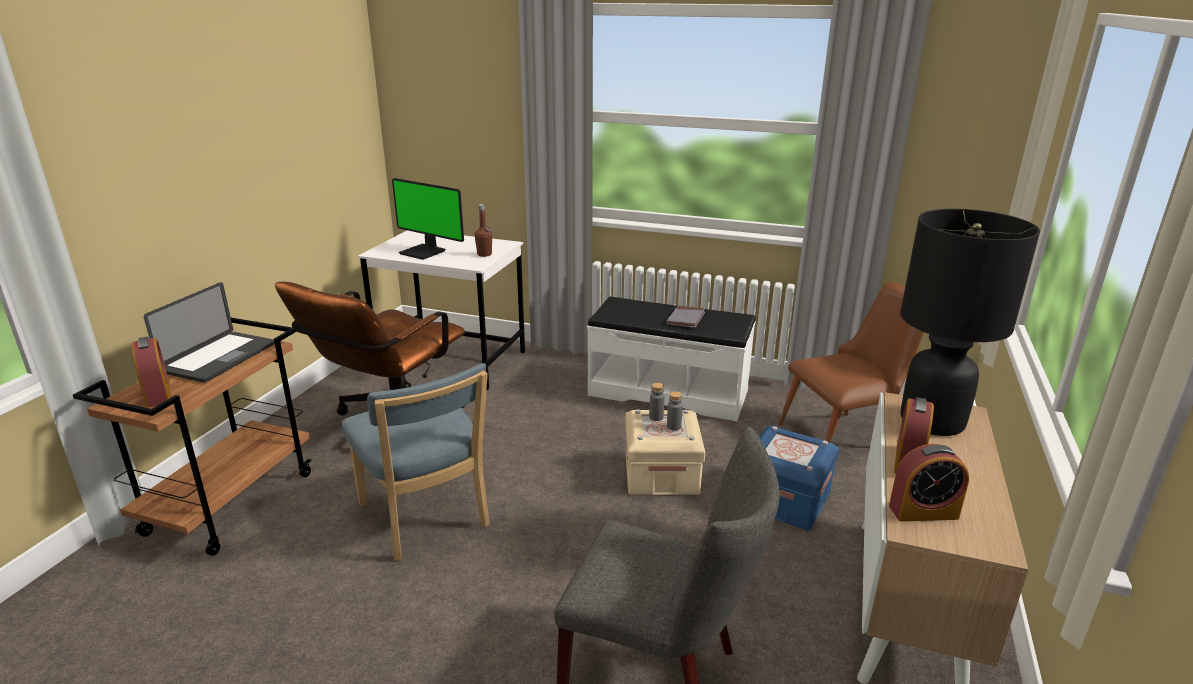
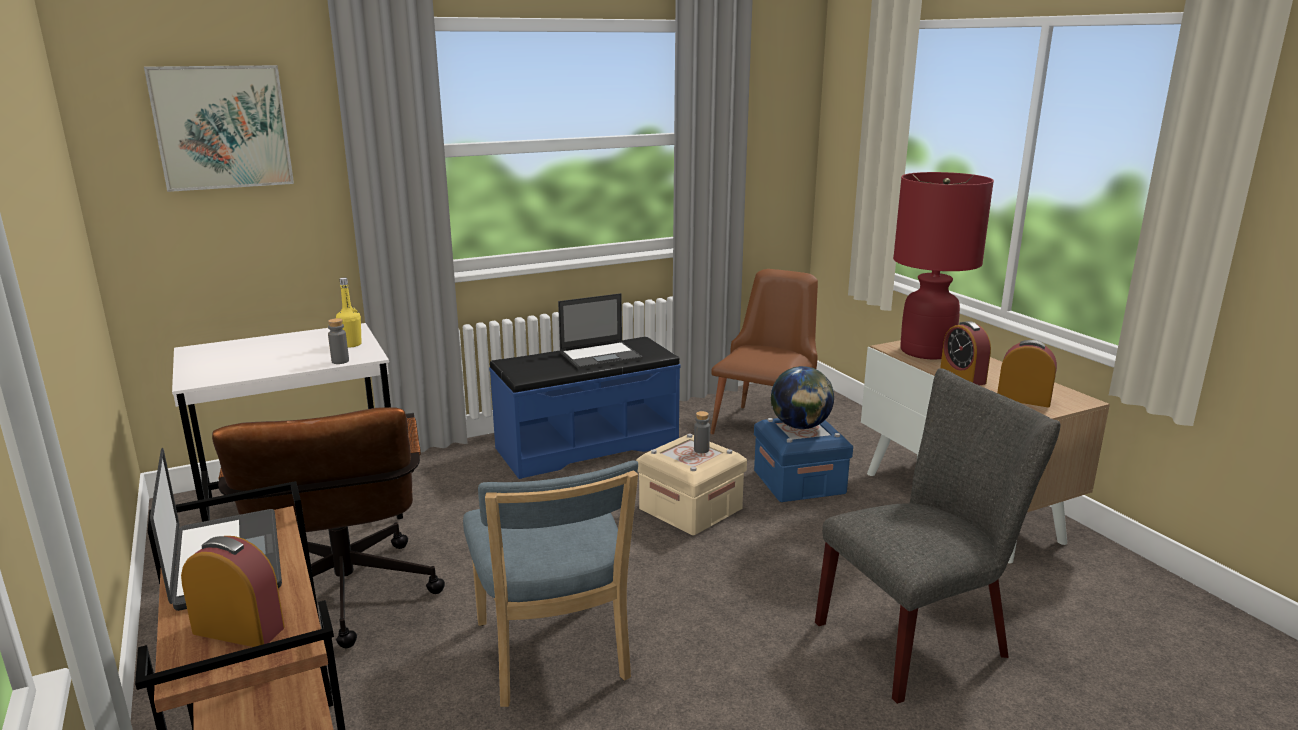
camera: 45 degrees left, 5 degrees down
(424, 252) = (265, 362): monitor -> none
(426, 519) = (553, 656): blue chair -> blue chair turned 60 degrees clockwise
(456, 83) = (222, 127): none -> picture
(484, 254) = (351, 344): brown bottle -> yellow bottle
(656, 417) = (675, 449): grey bottle -> grey bottle (340, 361)
(668, 392) = (586, 445): white bench -> blue bench
(686, 319) = (601, 356): grey book -> laptop
(791, 446) = (800, 426): none -> globe
(923, 512) = (1023, 399): alarm clock -> alarm clock turned 105 degrees counterclockwise
(932, 421) = (927, 351): black table lamp -> red table lamp

